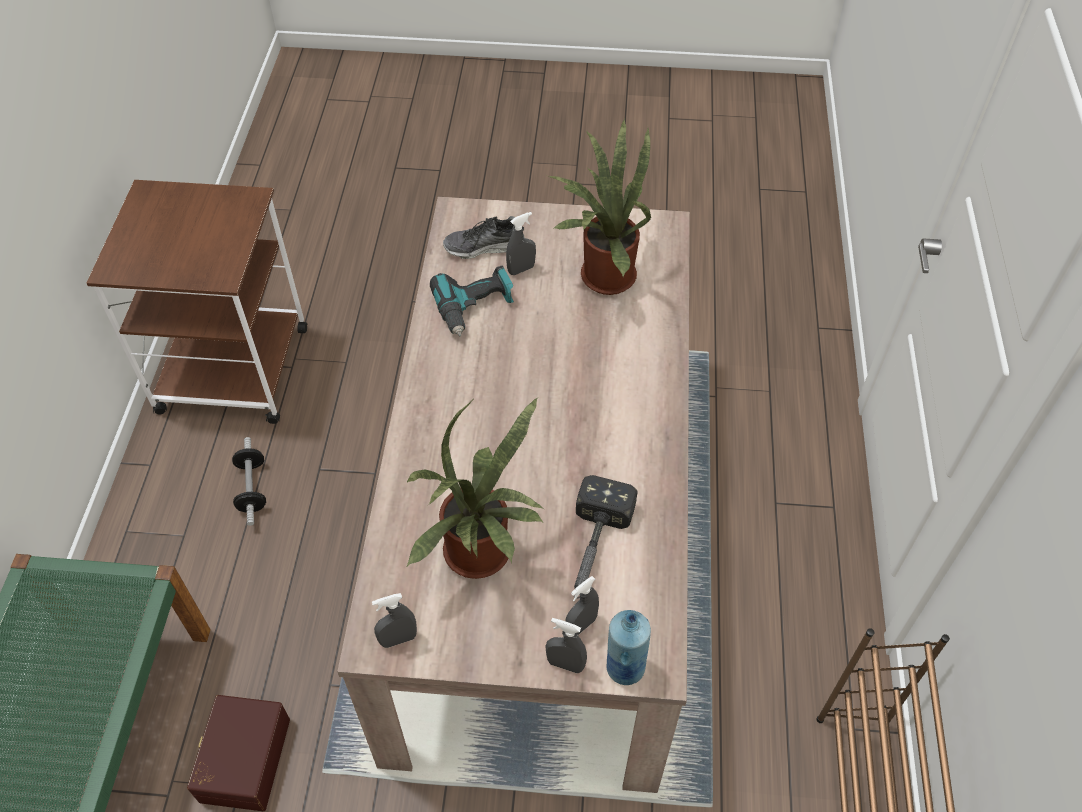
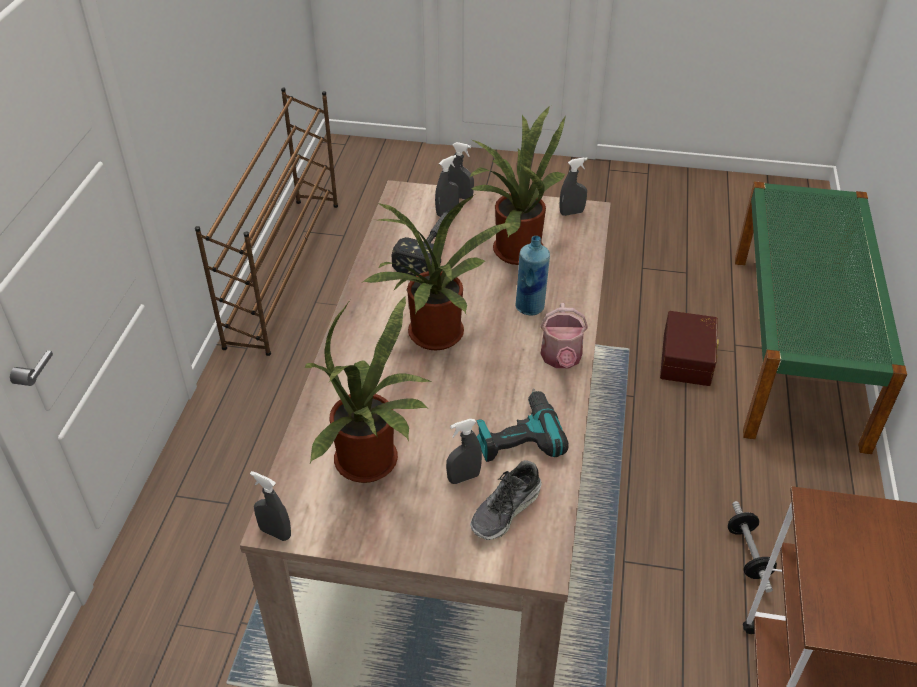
camera: 175 degrees left, 10 degrees down
(429, 392) = (561, 359): none -> watering can
(484, 247) = (506, 510): shoe -> shoe turned 135 degrees clockwise
(565, 408) = (436, 338): none -> potted plant
(624, 668) = (422, 193): blue bottle -> blue bottle (530, 307)
(665, 220) = (275, 533): none -> grey spray bottle

